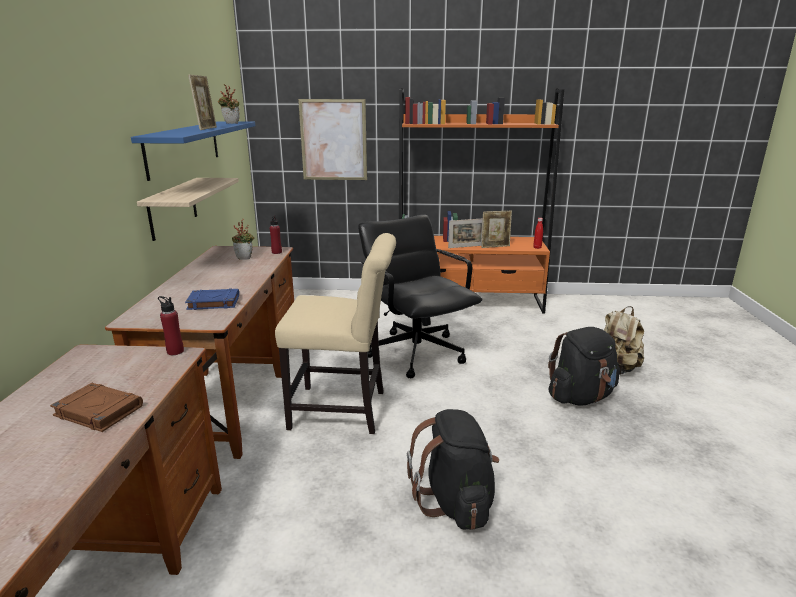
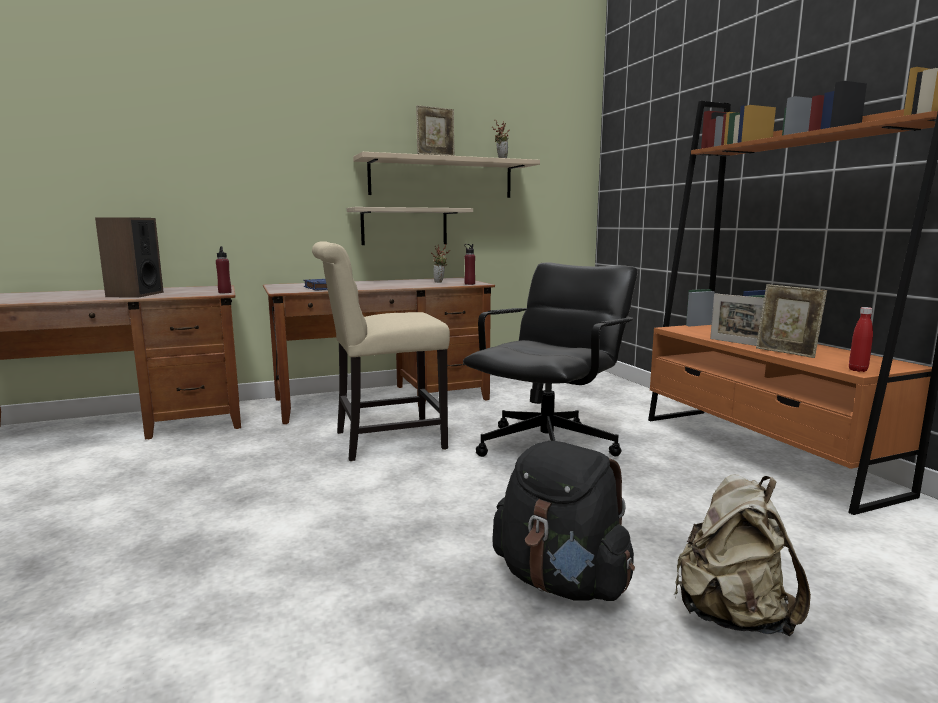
camera: 65 degrees right, 10 degrees down
(98, 411) = (135, 294): brown book -> speaker
(184, 147) = (442, 178): blue shelf -> beige shelf
(333, 140) = (661, 187): picture -> none
(344, 410) = (383, 441): beige chair -> beige chair turned 90 degrees clockwise
(455, 501) = (243, 519): black backpack -> none

